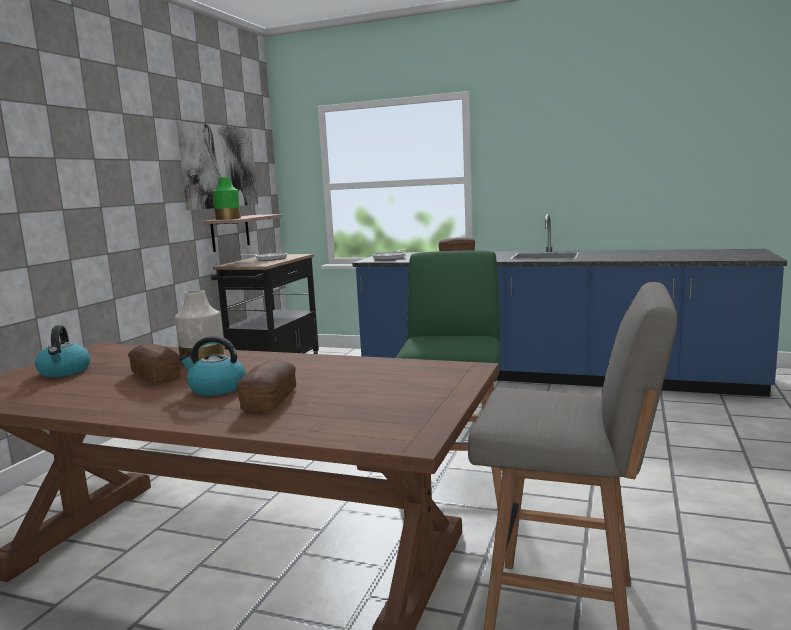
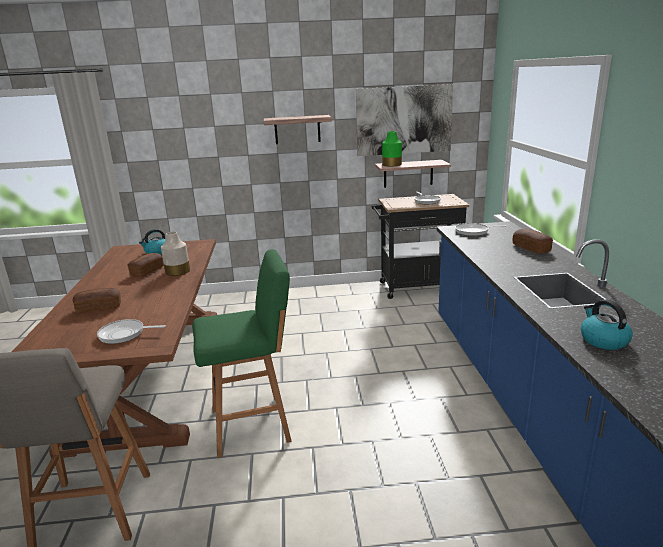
camera: 65 degrees right, 10 degrees up
(123, 171) = (297, 129): none -> shelf
(216, 388) = (122, 290): kettle -> kettle (603, 340)
(407, 383) = (124, 334): none -> frying pan

